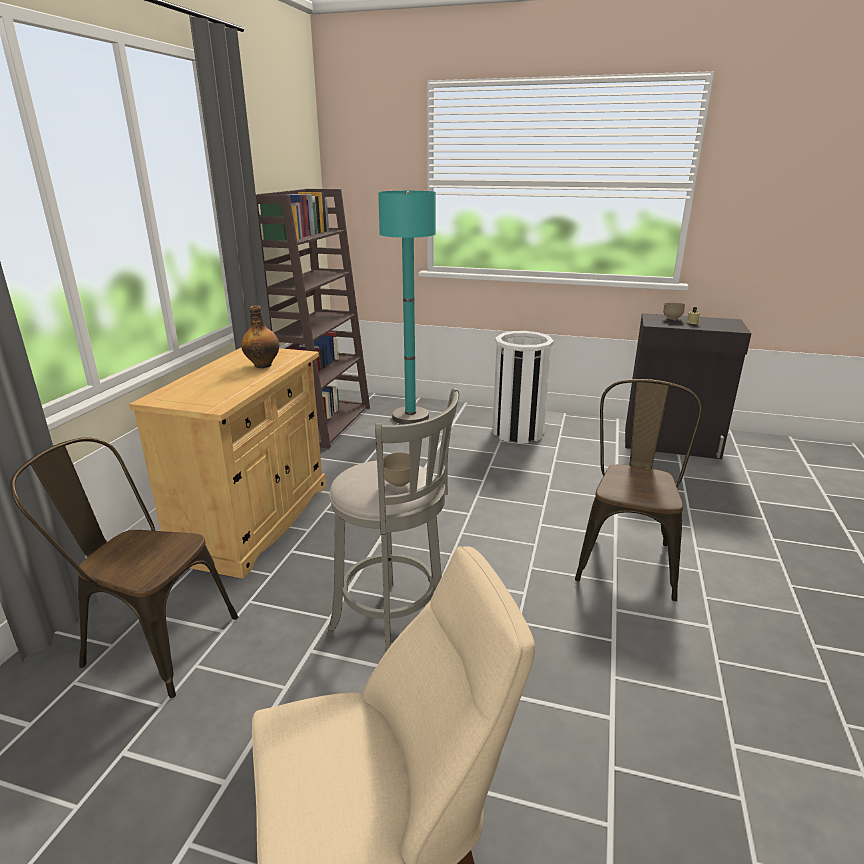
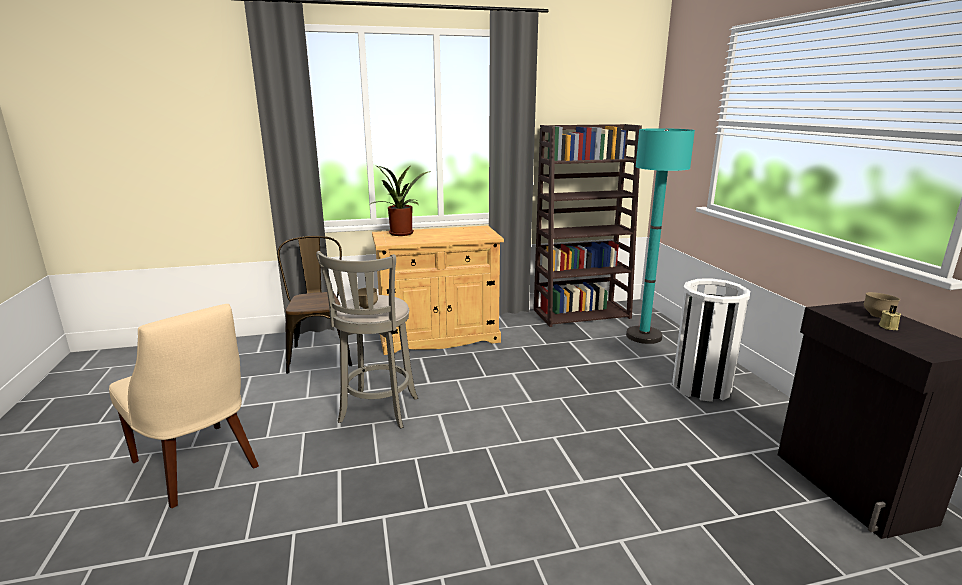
camera: 60 degrees right, 5 degrees down
(190, 389) = (402, 234): none -> potted plant
(263, 365) = (459, 235): bottle -> none
(627, 556) = (554, 495): brown chair -> none

